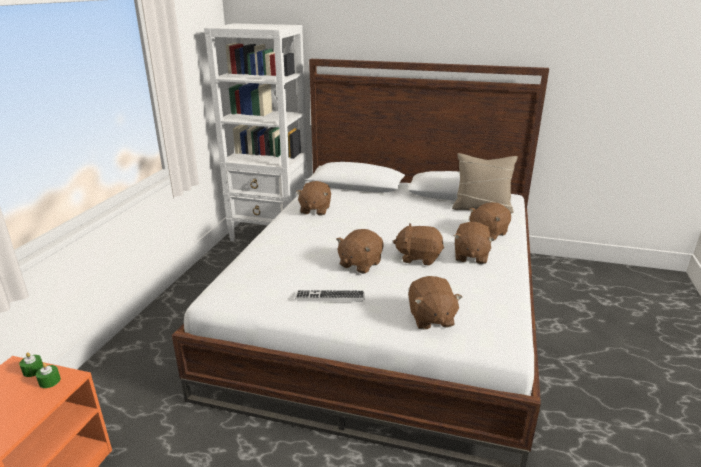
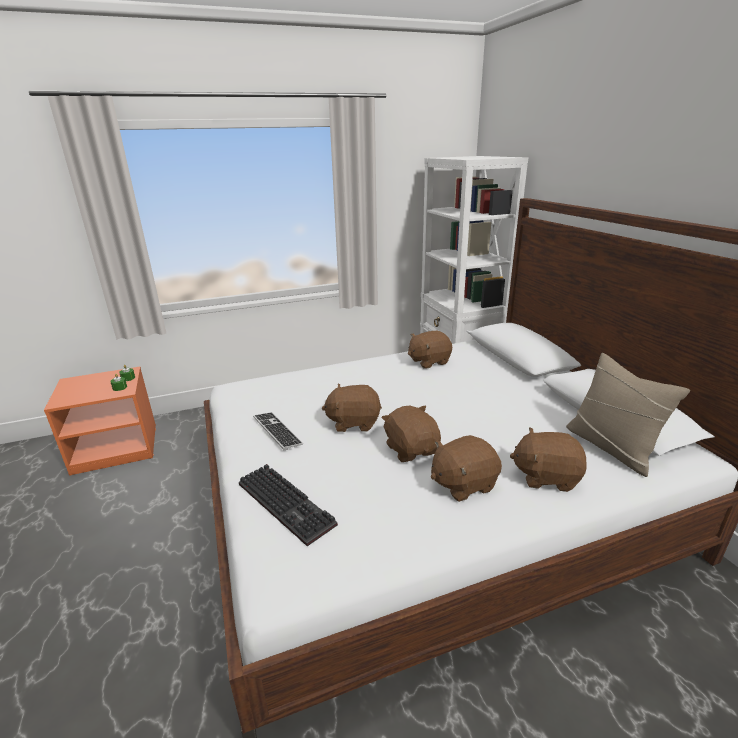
camera: 55 degrees right, 0 degrees up
(430, 318) = (288, 504): brown plush toy -> keyboard

